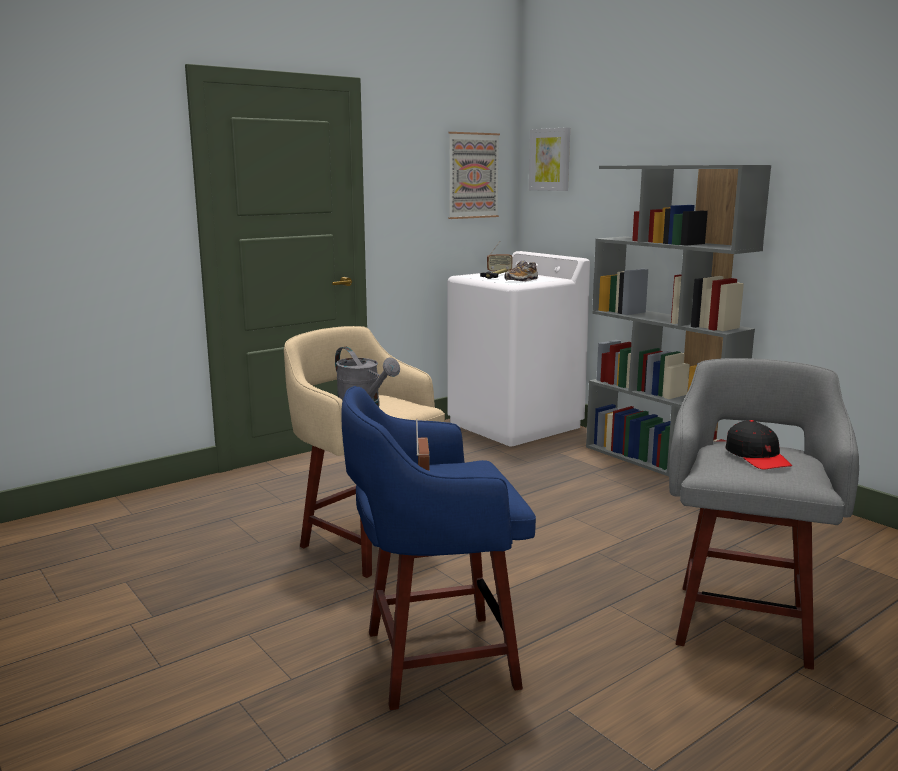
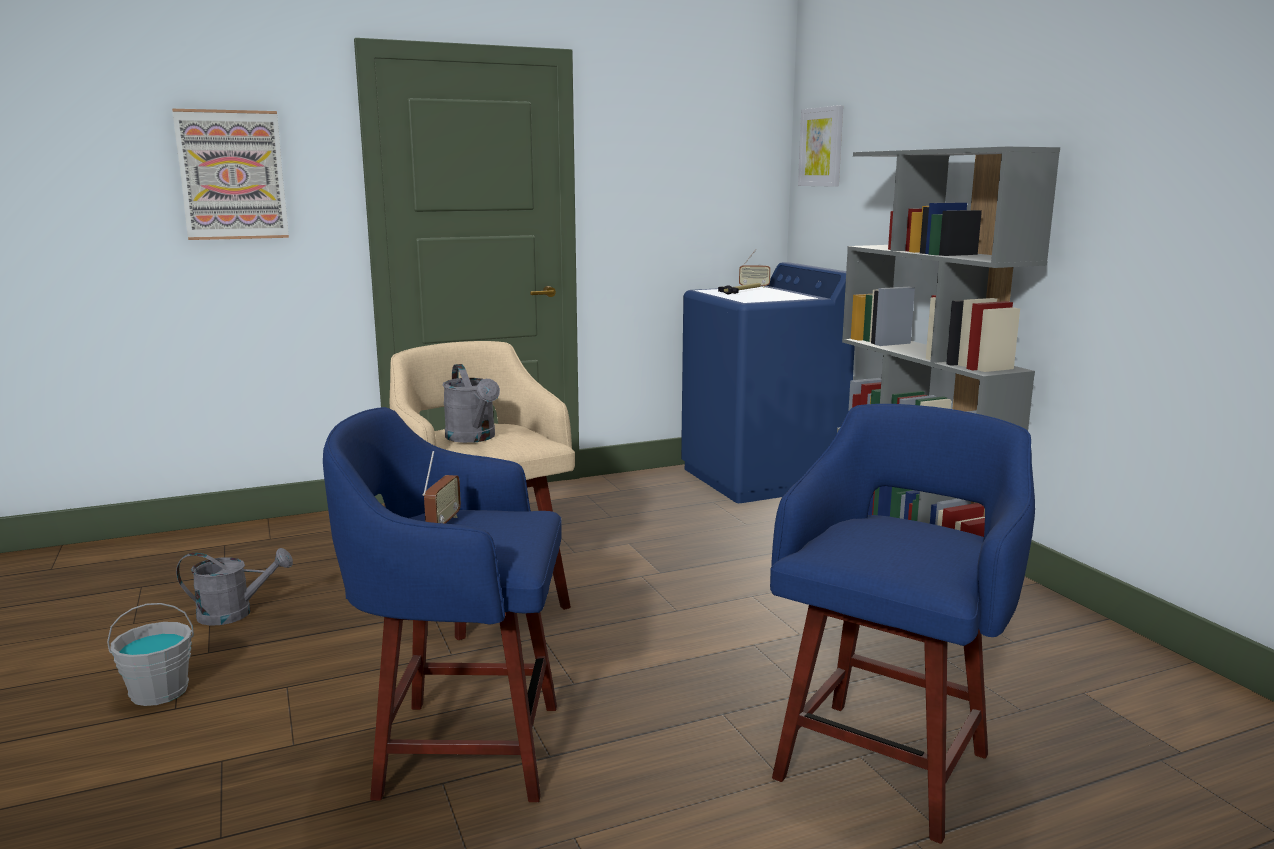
camera: 15 degrees right, 0 degrees up
(134, 654) = (159, 691): none -> grey bucket
(151, 581) = (235, 613): none -> grey watering can
(473, 175) = (724, 167): picture -> picture (232, 175)
(515, 425) = (761, 478): white washing machine -> blue washing machine
(521, 280) = (764, 297): shoe -> none
(742, 621) = (885, 761): grey stool -> blue stool
(757, 457) = (894, 540): black cap -> none

